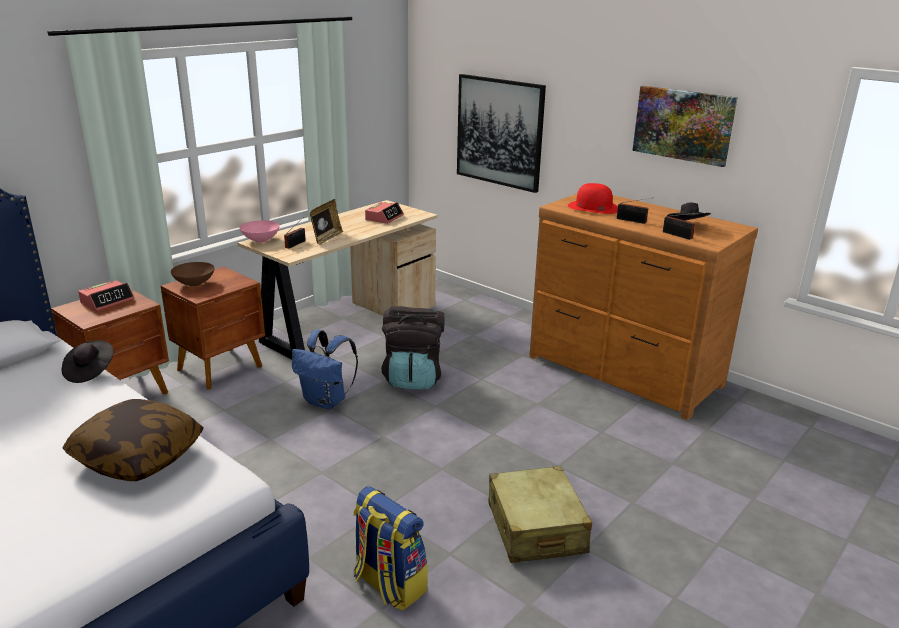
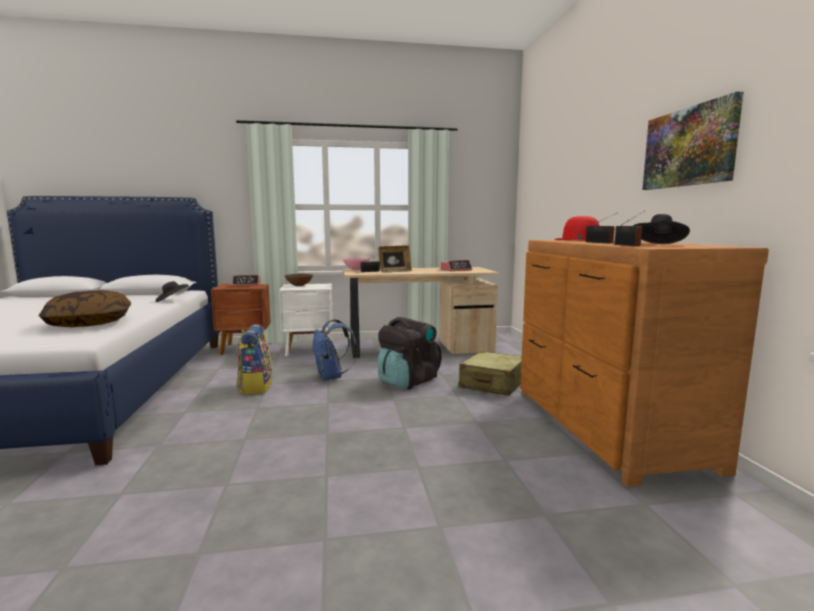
camera: 40 degrees right, 15 degrees down
(221, 368) = (310, 350): brown nightstand -> white nightstand
(388, 584) = (156, 482): backpack -> backpack (255, 387)
(499, 132) = (559, 205): picture -> none
(536, 528) = (315, 501): beige suitcase -> beige suitcase (493, 384)

